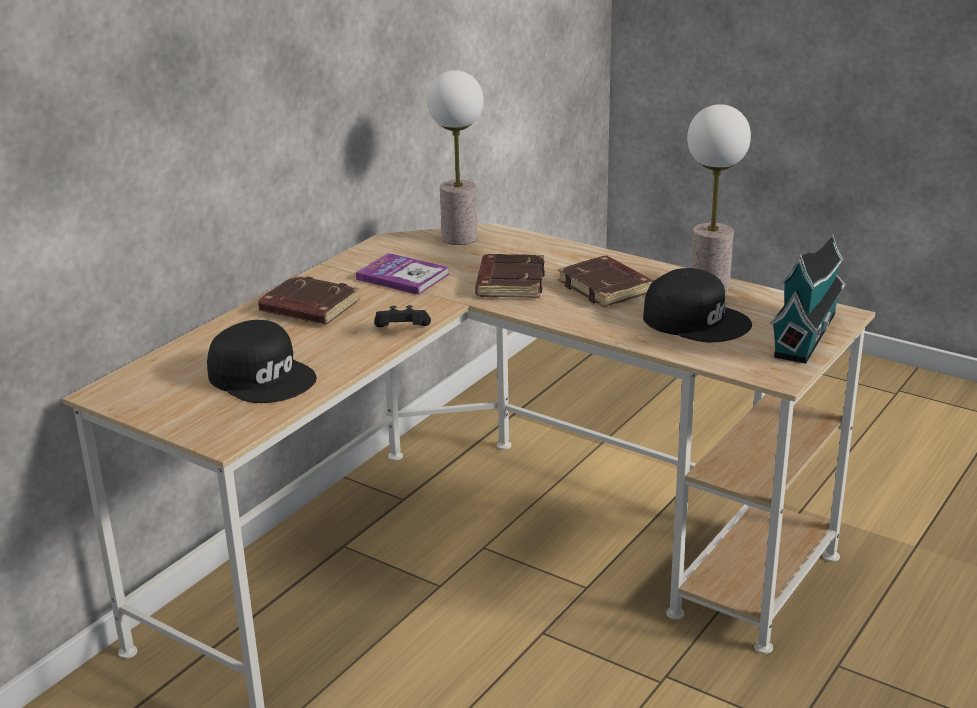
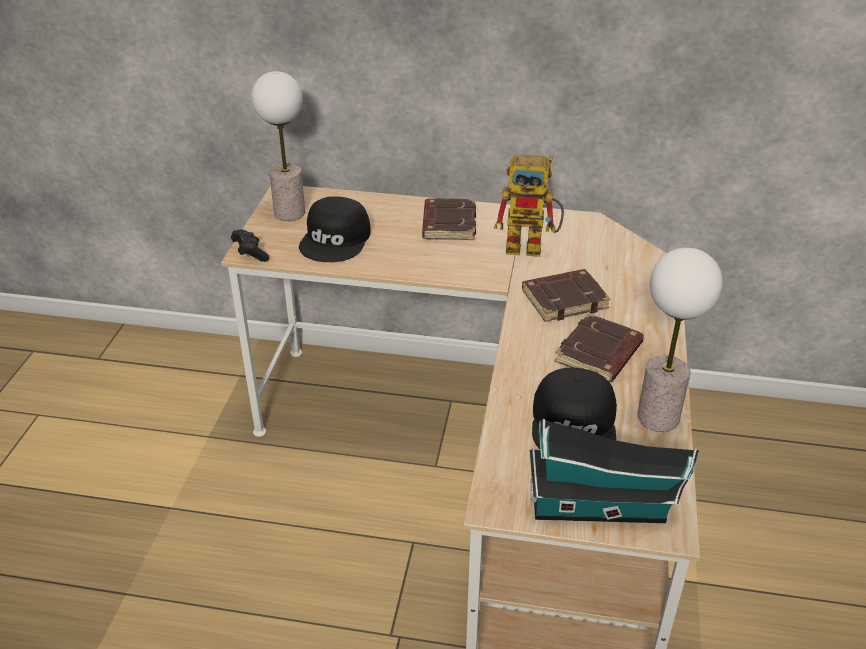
camera: 65 degrees right, 10 degrees up
(401, 330) = (441, 273): black game controller -> black game controller (250, 253)
(403, 276) = (532, 247): book -> toy robot
(459, 238) = (628, 251): table lamp -> table lamp (289, 212)

